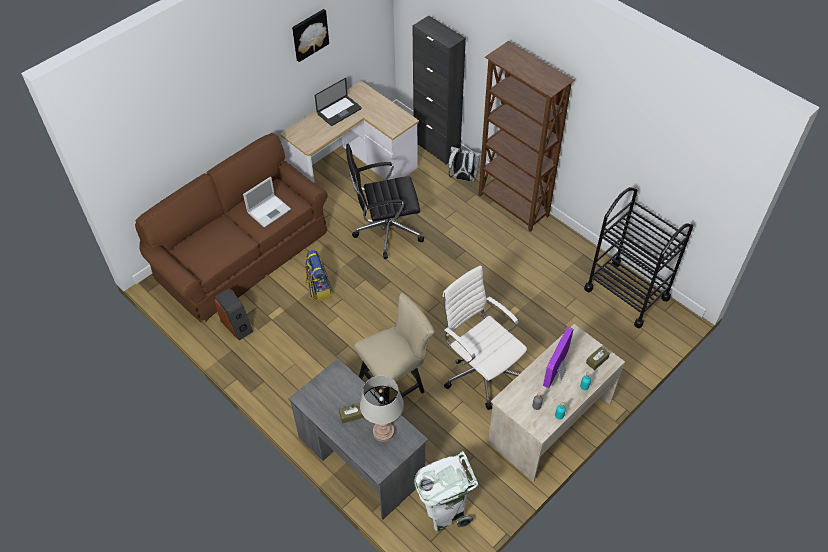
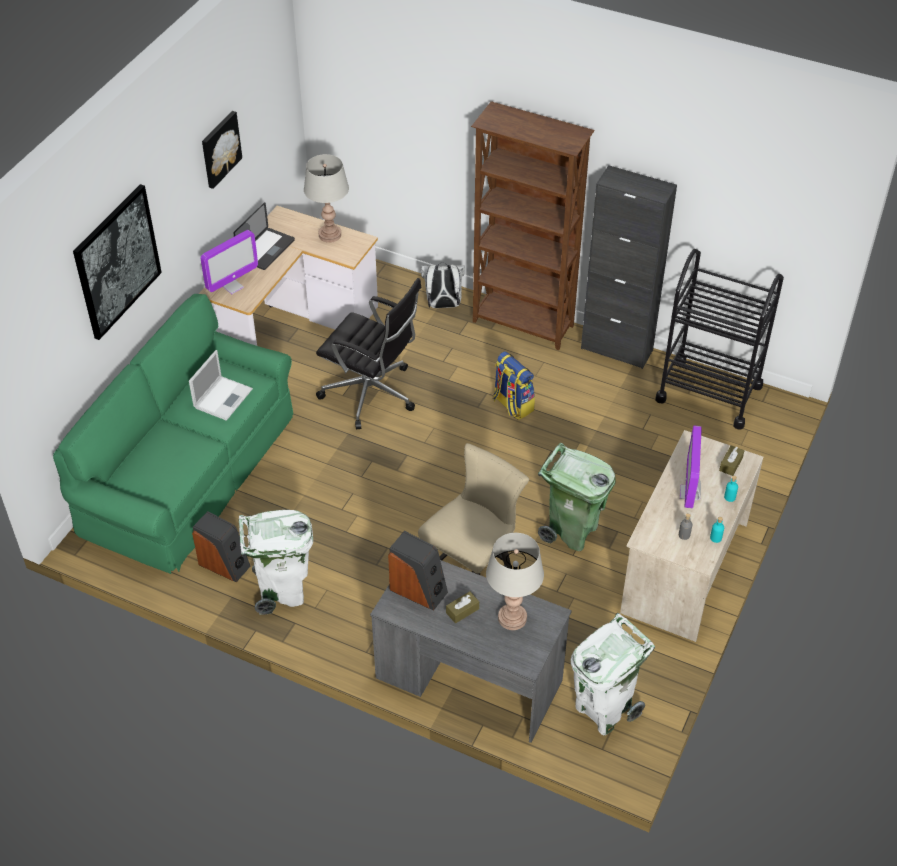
camera: 20 degrees left, 5 degrees down
(204, 101) = (117, 261): none -> picture
(242, 254) = (189, 473): brown sofa -> green sofa
(265, 355) = (282, 591): none -> white trash can
(305, 133) = (232, 286): none -> monitor
(318, 288) = (315, 489): backpack -> backpack (512, 405)
(329, 390) = (418, 589): none -> speaker
(386, 230) = (372, 394): black office chair -> black office chair turned 120 degrees counterclockwise
(387, 111) = (329, 235): none -> grey table lamp
(436, 148) = (391, 276): black cabinet -> black cabinet (616, 349)
(480, 371) = (572, 531): white office chair -> green trash can

